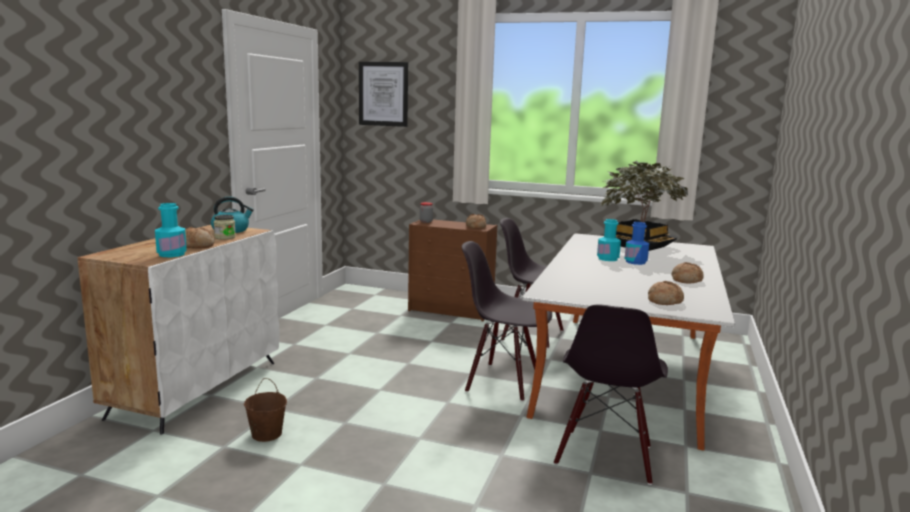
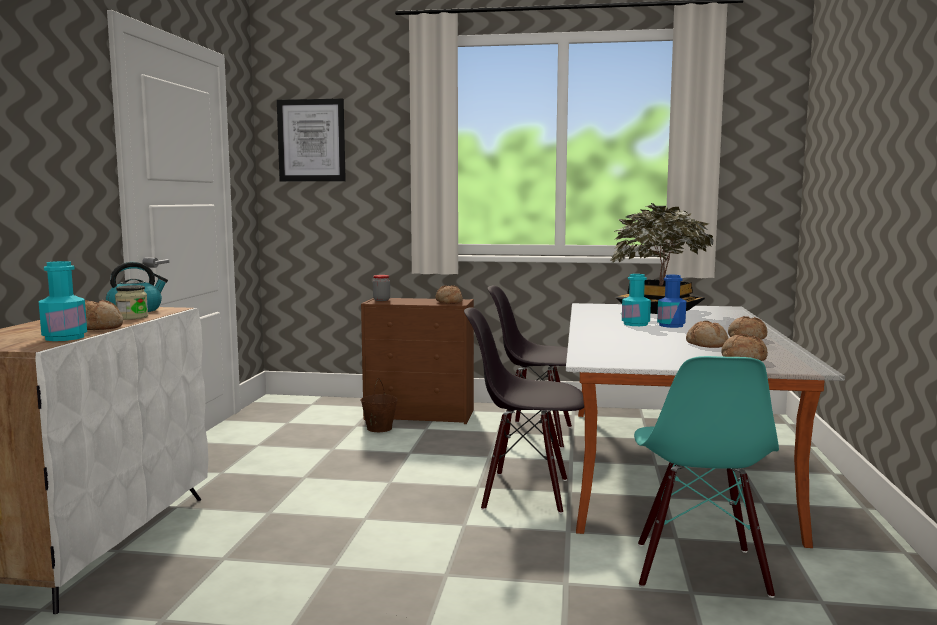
camera: 10 degrees left, 5 degrees down
(266, 434) = (222, 595): brown bucket -> brown bucket (379, 429)
(605, 456) = (698, 569): black chair -> turquoise chair
(648, 283) = (707, 344): none -> bread

